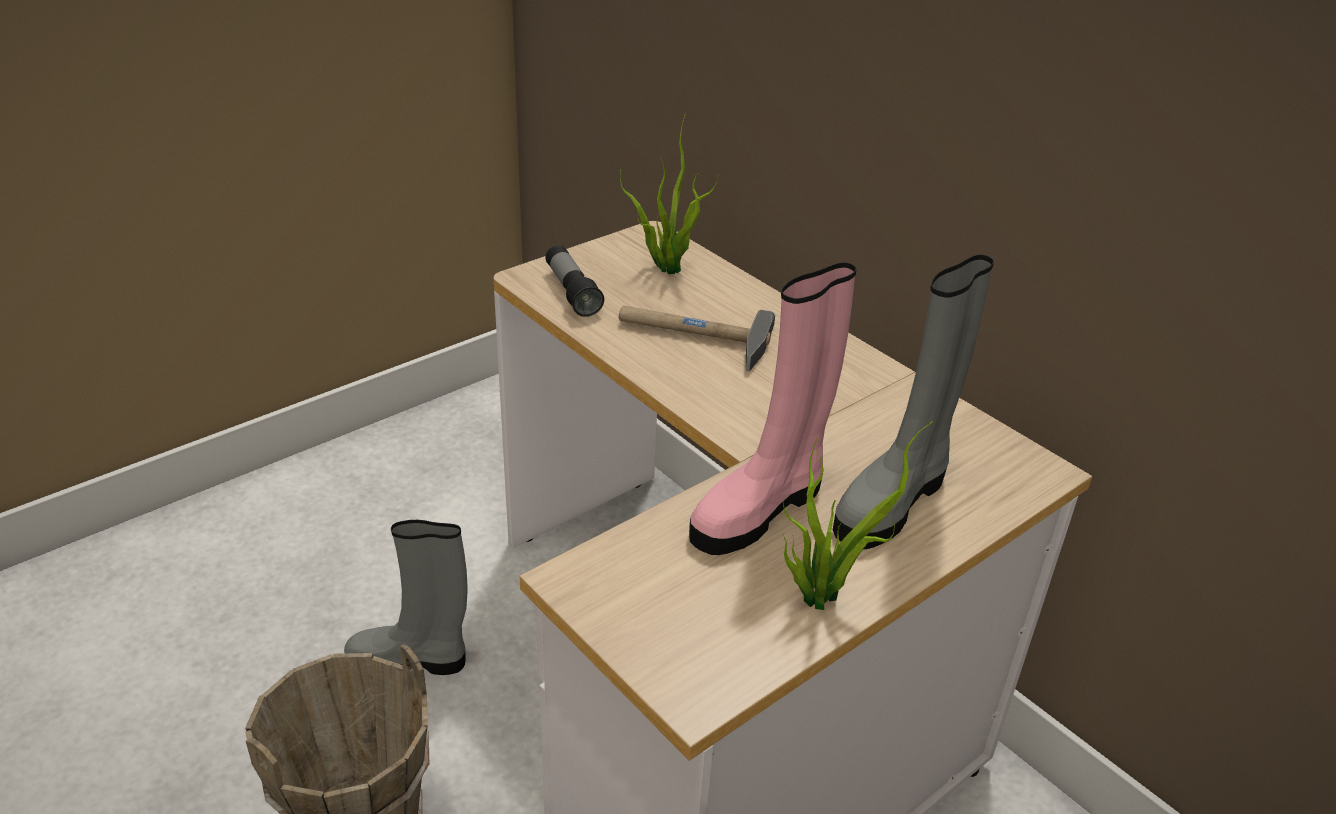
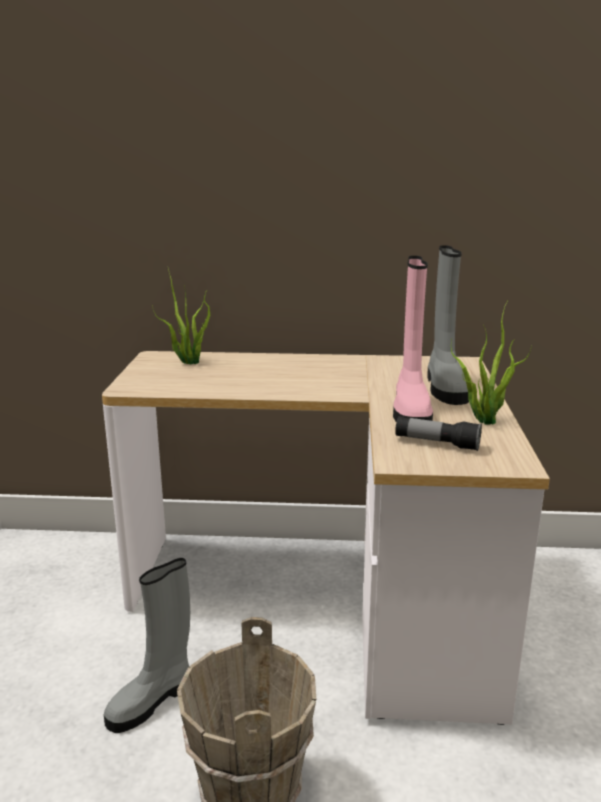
camera: 45 degrees left, 15 degrees down
(572, 292) = (162, 385): flashlight -> flashlight (437, 443)
(692, 336) = (256, 377): hammer -> none

